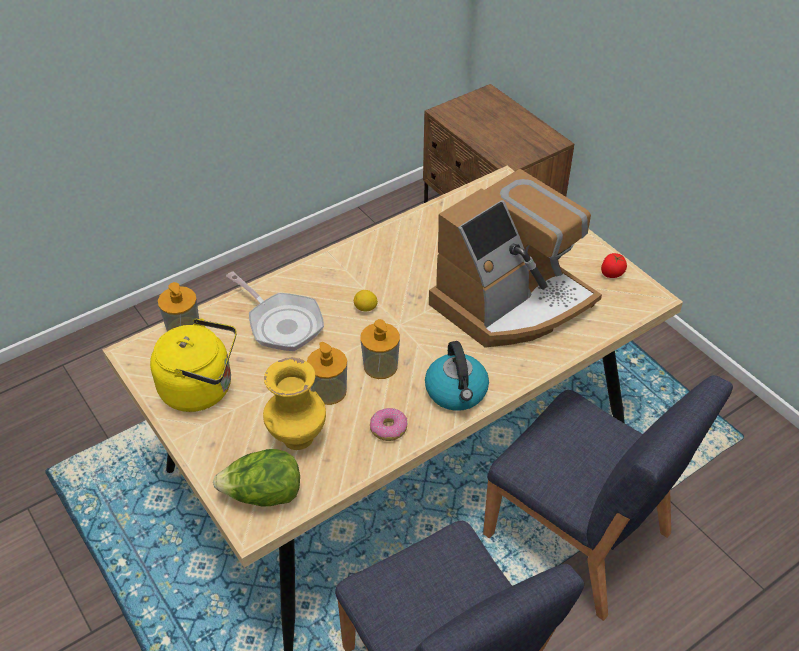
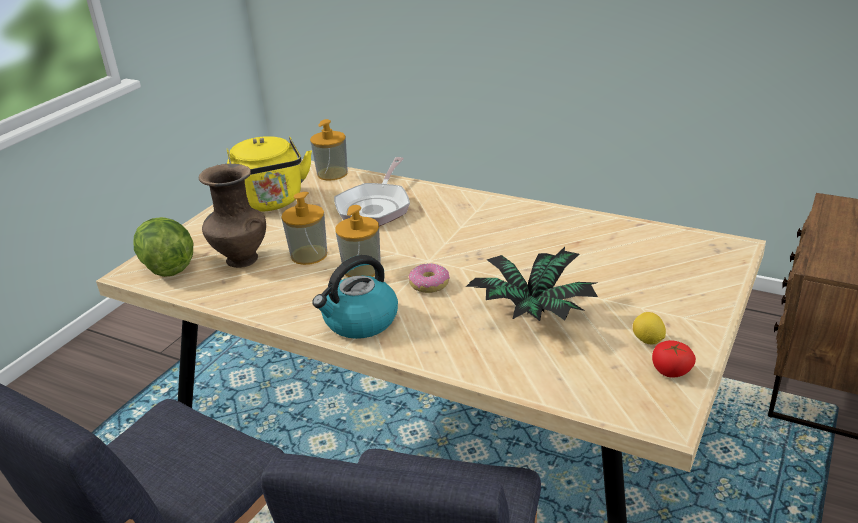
camera: 65 degrees right, 15 degrees down
(297, 438) = (240, 259): yellow vase -> brown vase
(365, 308) = (433, 237): lemon -> lemon (647, 340)
(388, 428) = (282, 299): donut -> donut (429, 284)
(512, 302) = (531, 314): coffee machine -> potted plant

